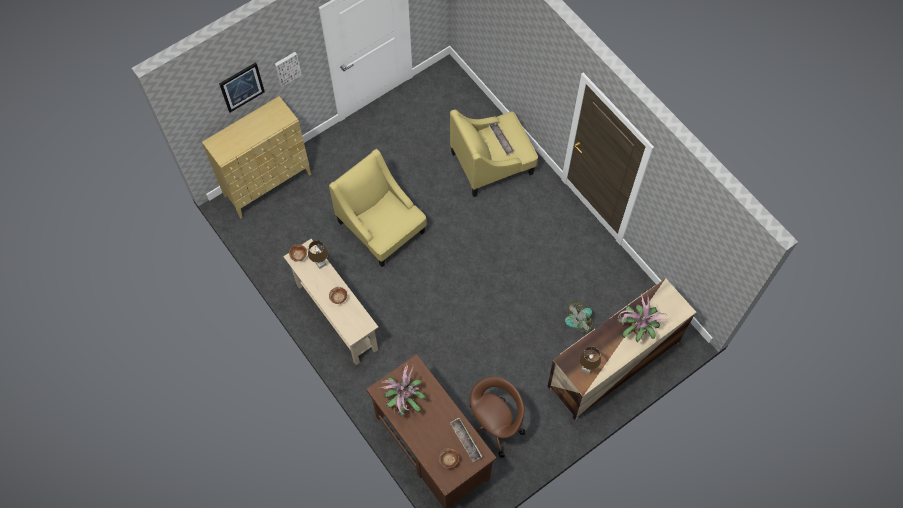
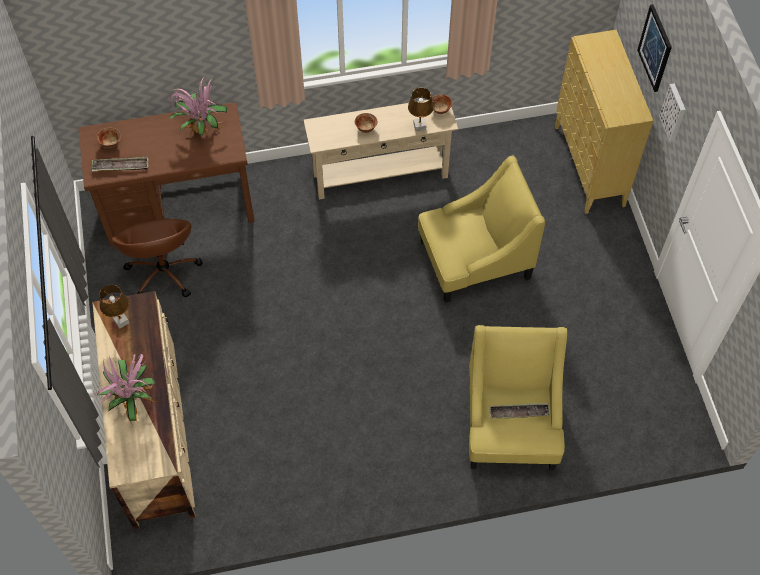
camera: 115 degrees right, 5 degrees down
(581, 318) = (234, 427): fan -> none

